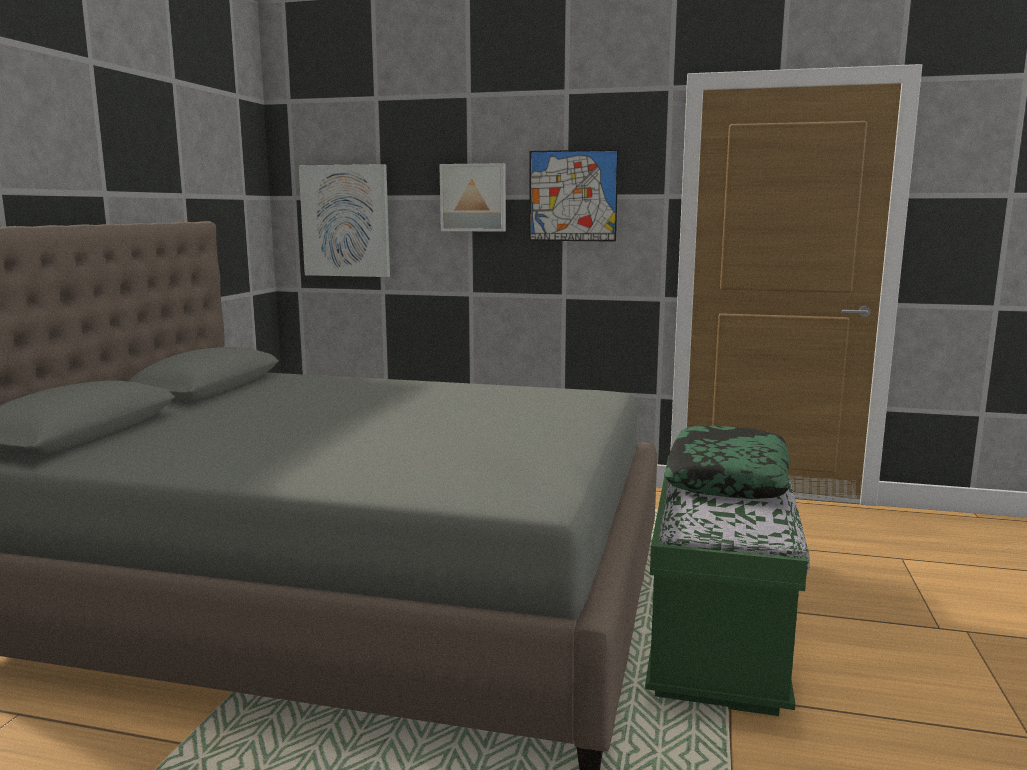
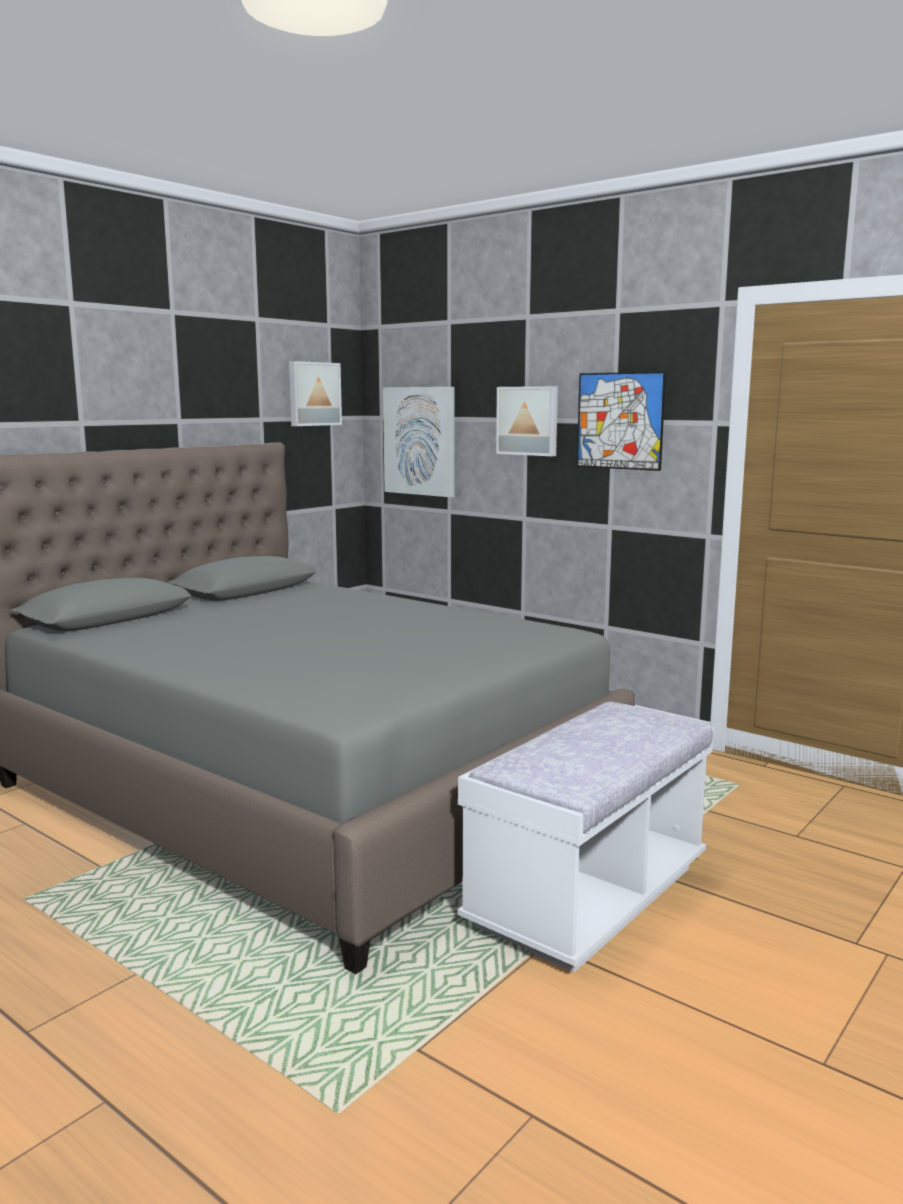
camera: 25 degrees right, 0 degrees up
(229, 170) = (313, 394): none -> picture
(716, 641) = (589, 897): green bench -> white bench
(726, 478) = (614, 731): pillow -> none

